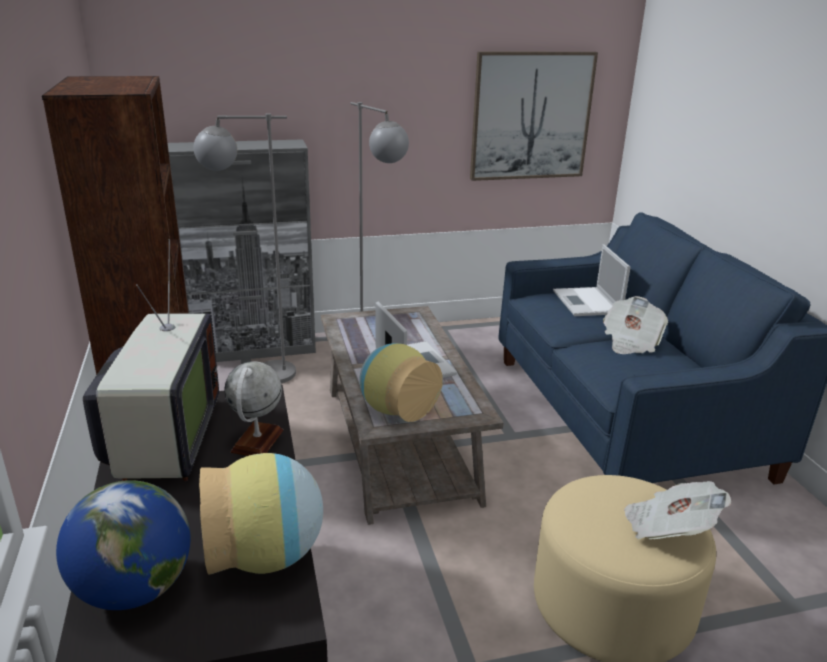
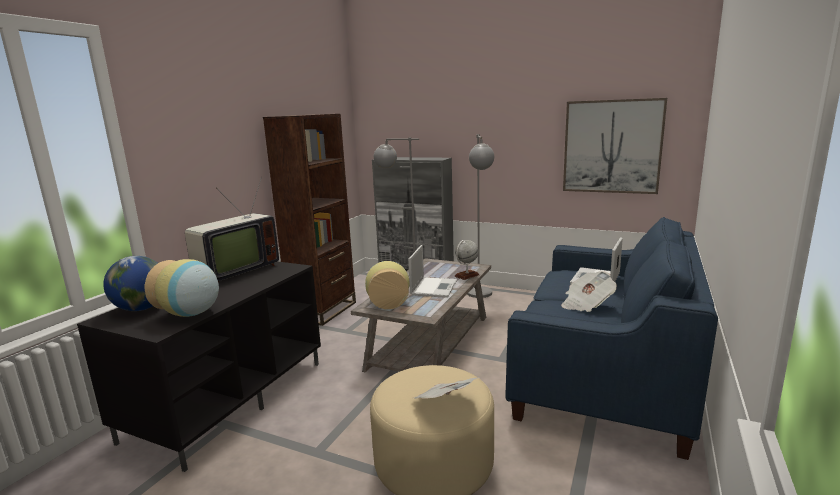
camera: 40 degrees right, 10 degrees down
(257, 441) = (263, 280): globe -> globe (467, 275)

